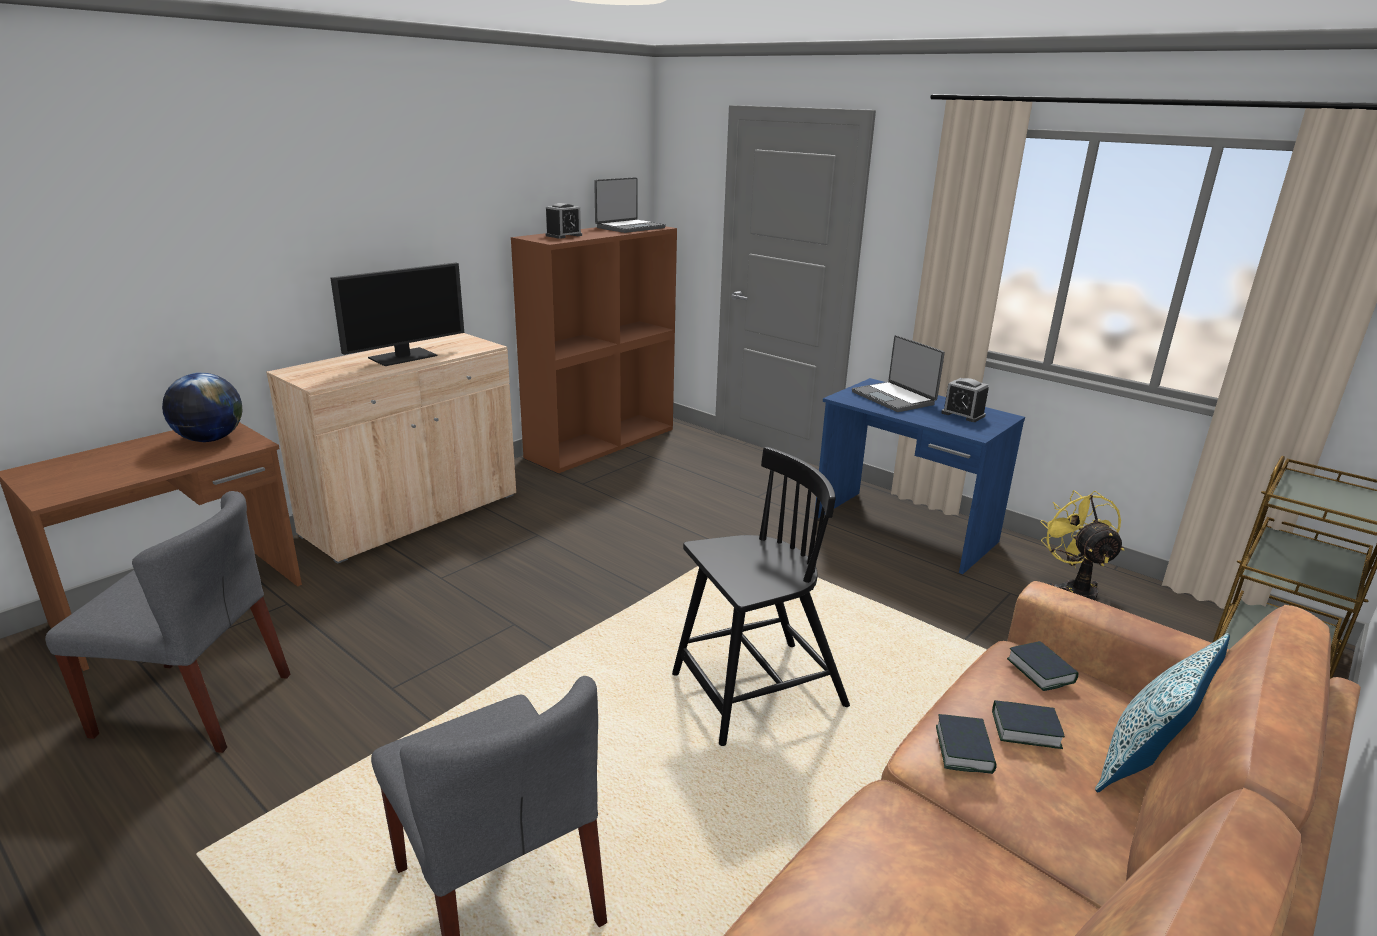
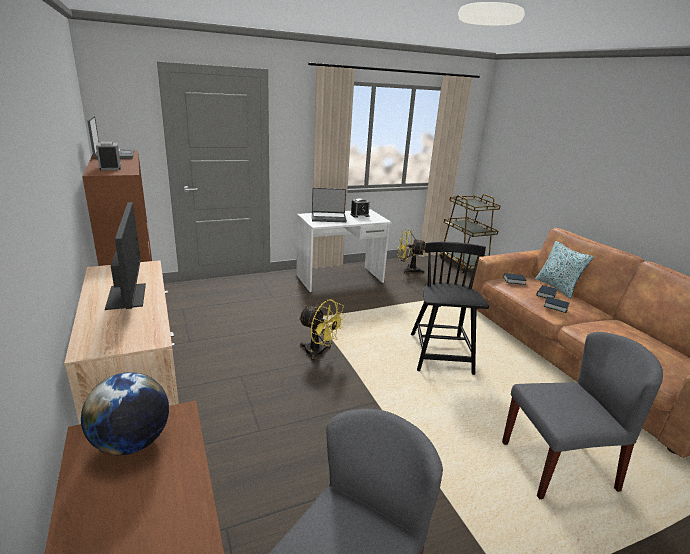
camera: 65 degrees left, 0 degrees up
(640, 572) = (319, 353): none -> yellow fan
(904, 530) = (340, 279): blue desk -> white desk

